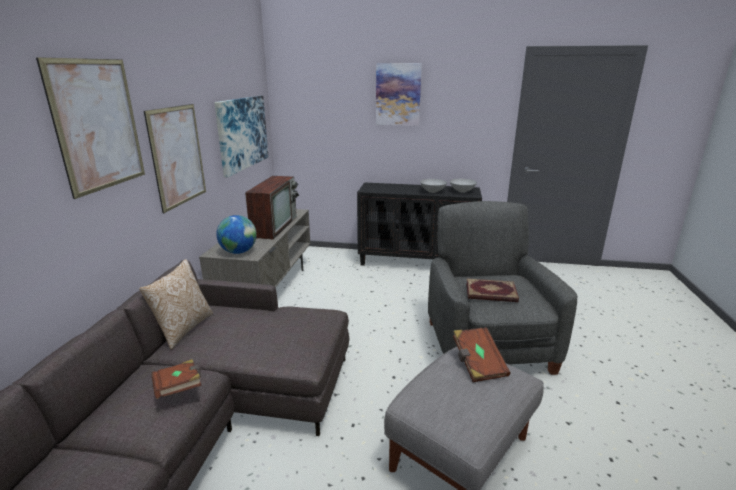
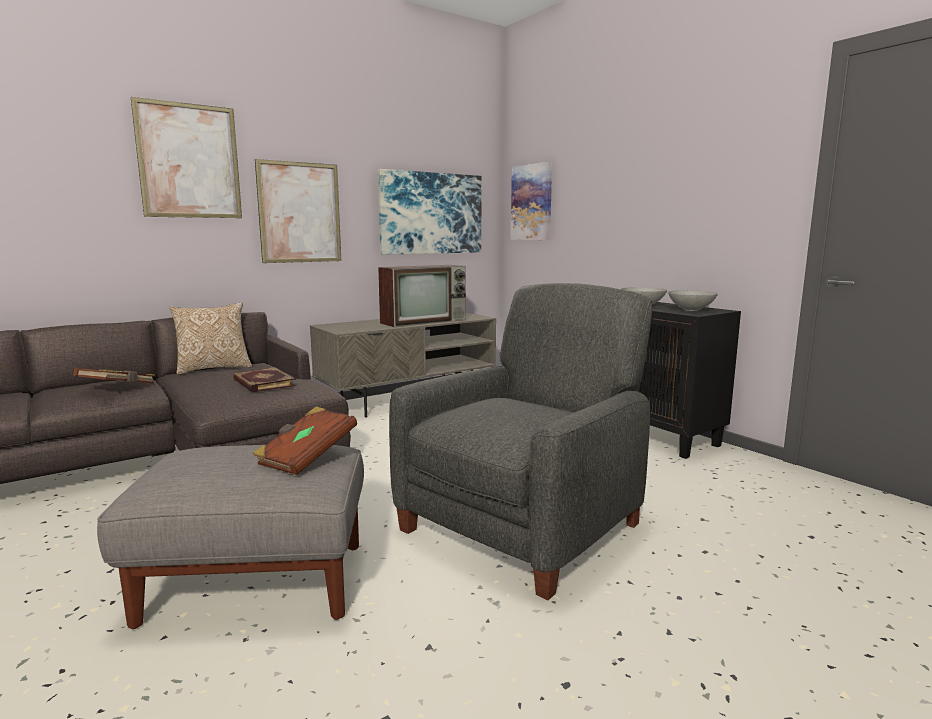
camera: 45 degrees right, 10 degrees down
(238, 252) = (342, 328): globe -> none
(398, 94) = (632, 161): picture -> picture (532, 202)
(491, 293) = (485, 412): book -> book (263, 383)

